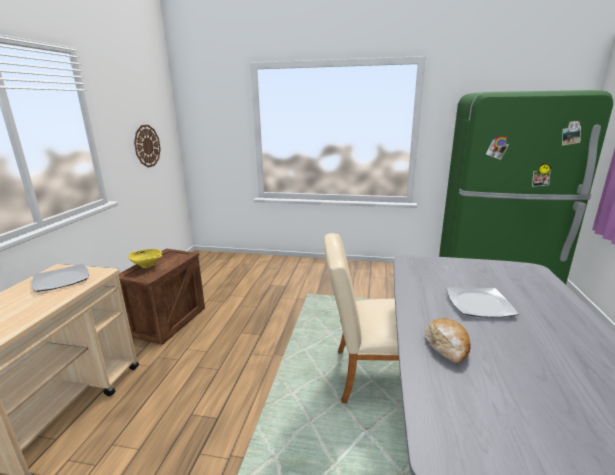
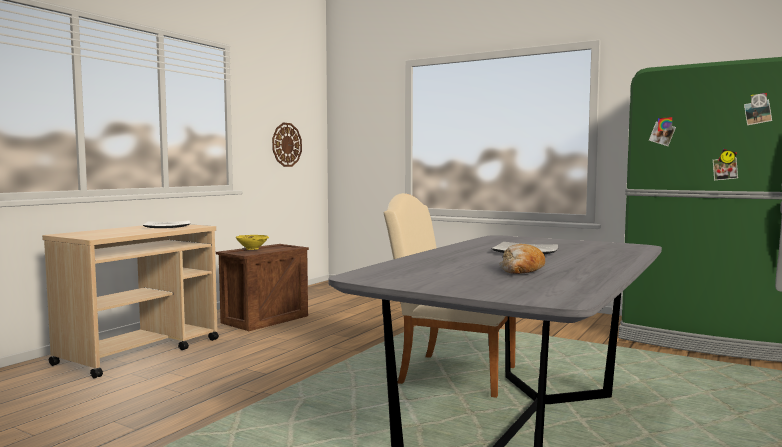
camera: 20 degrees right, 15 degrees down
(447, 346) = (448, 259): bread -> bread (521, 271)

